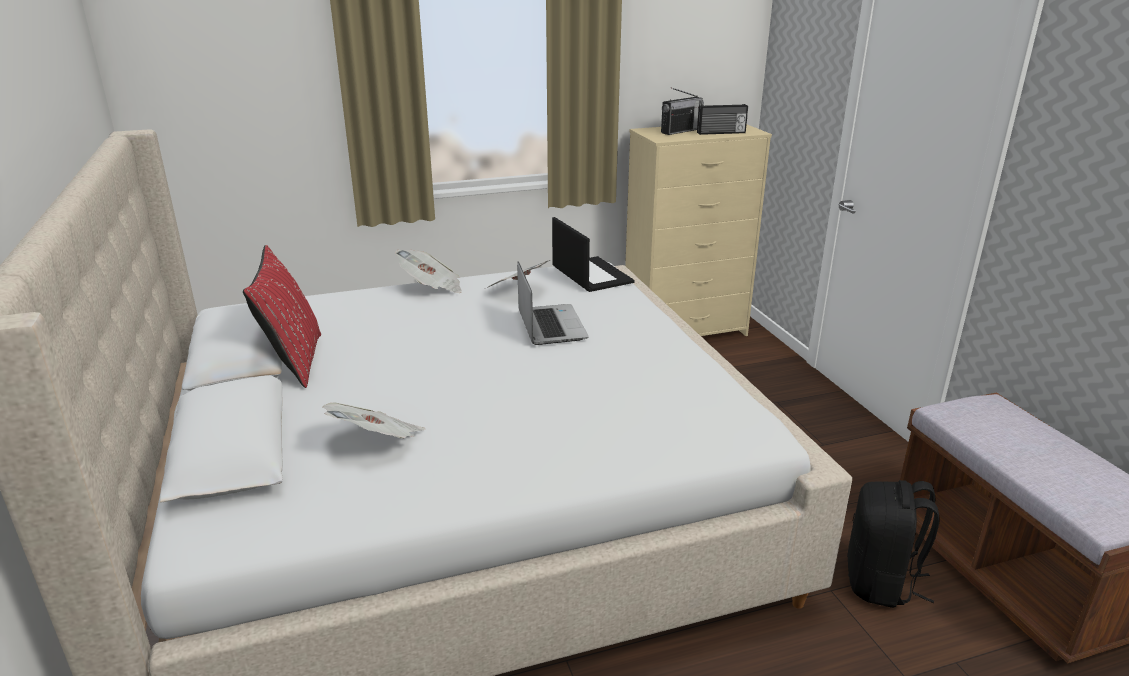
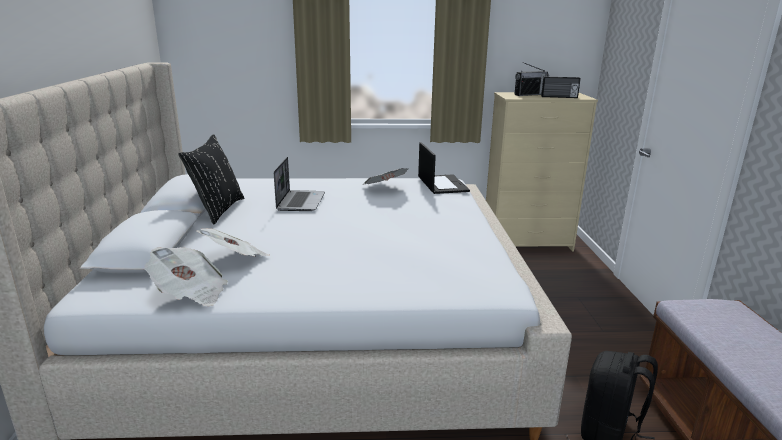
camera: 15 degrees right, 5 degrees down
(293, 361) = (217, 210): red pillow -> black pillow
(432, 287) = (331, 181): newspaper -> newspaper (190, 293)
(550, 326) = (393, 209): laptop -> laptop (300, 201)

